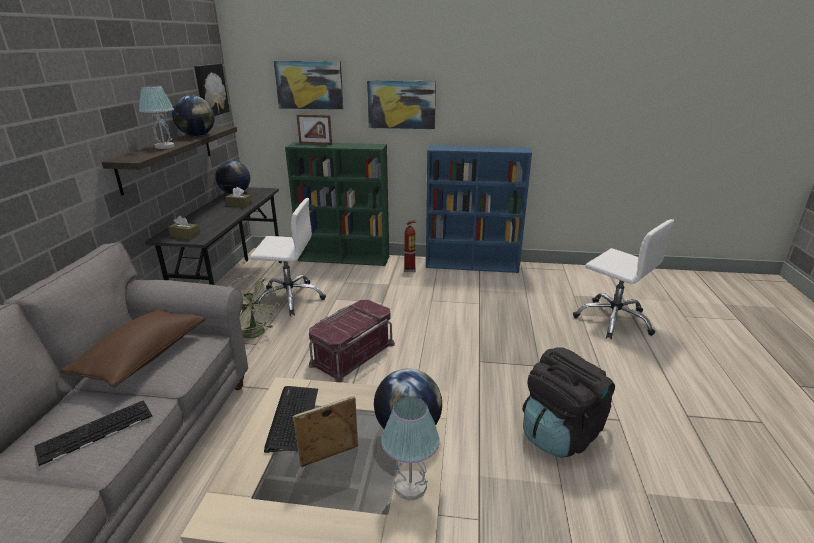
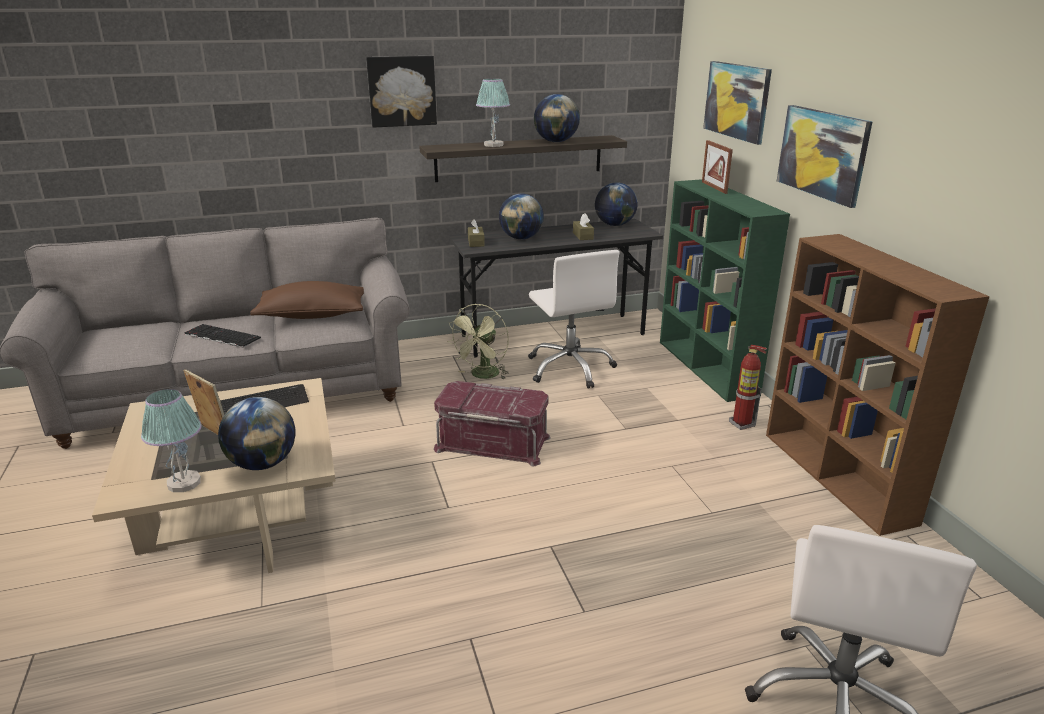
camera: 65 degrees right, 0 degrees up
(207, 221) = (521, 238): none -> globe
(210, 90) = (630, 91): picture -> picture (401, 91)
(473, 265) = (838, 477): blue bookcase -> brown bookcase
(560, 433) = (432, 658): black backpack -> none

